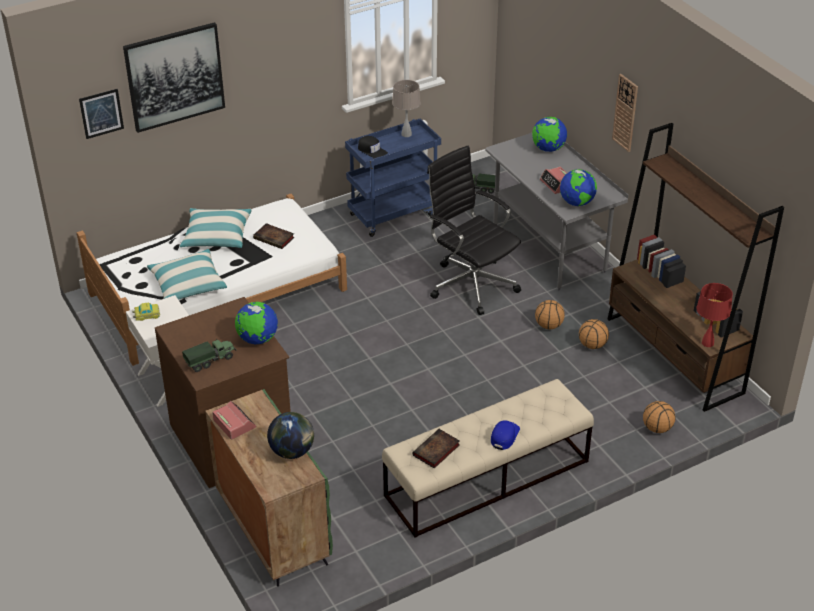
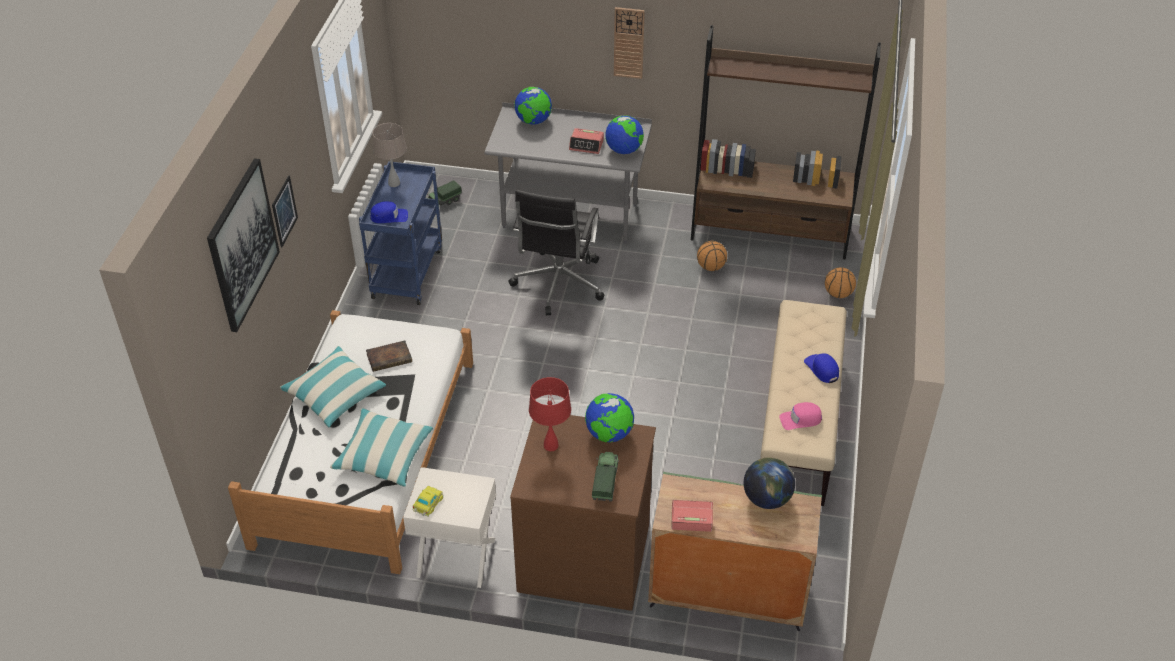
camera: 50 degrees left, 5 degrees up
(101, 113) = (208, 332): picture -> picture (284, 211)
(372, 150) = (389, 216): black cap -> blue cap
(436, 451) = (800, 419): book -> pink cap
(471, 284) = (558, 285): black office chair -> black office chair turned 75 degrees counterclockwise
(549, 326) = (661, 275): basketball -> none
(707, 343) = (836, 198): red table lamp -> red table lamp (550, 446)

